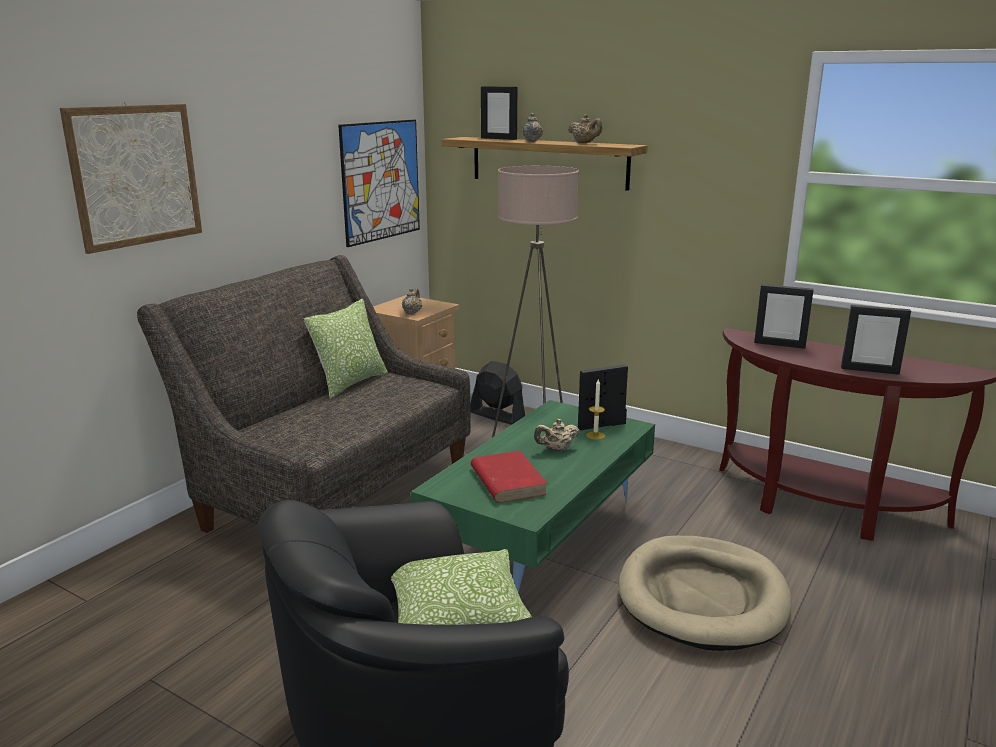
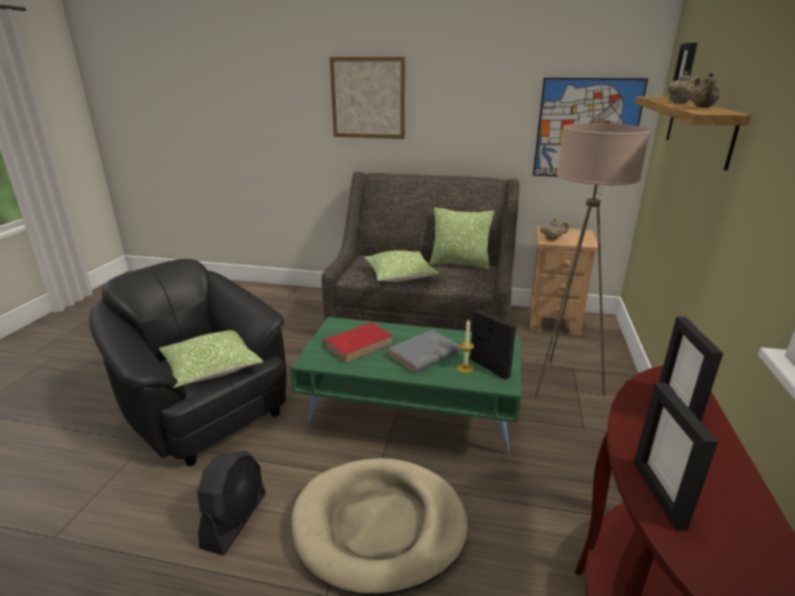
camera: 70 degrees right, 5 degrees up
(345, 421) = (400, 275): none -> pillow
(497, 415) = (597, 354): black fan -> black fan (235, 519)
(556, 450) = (423, 355): beige teapot -> grey book

